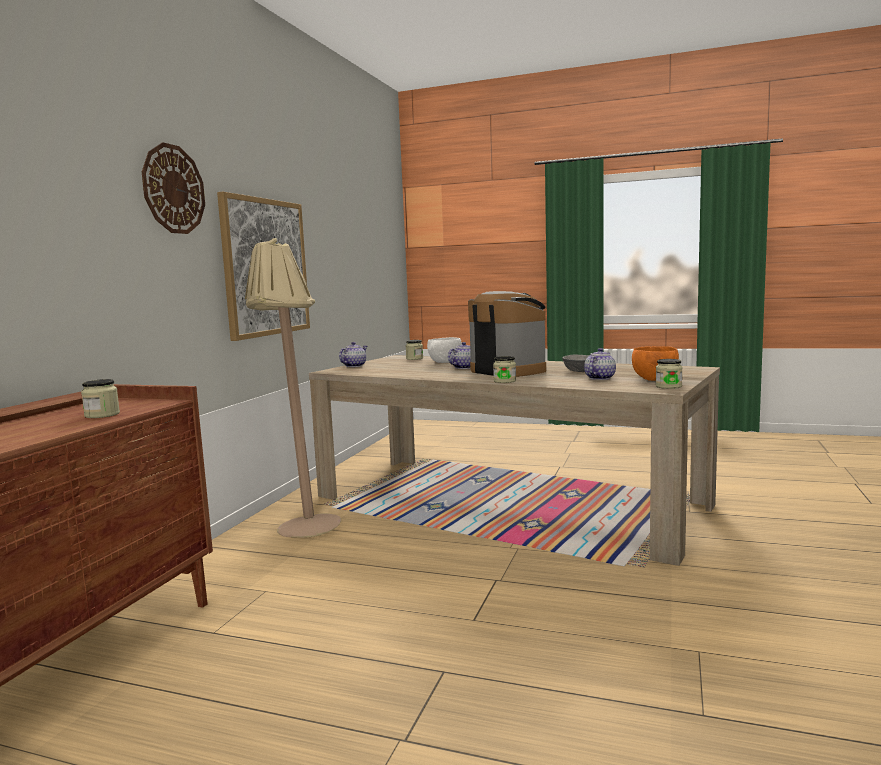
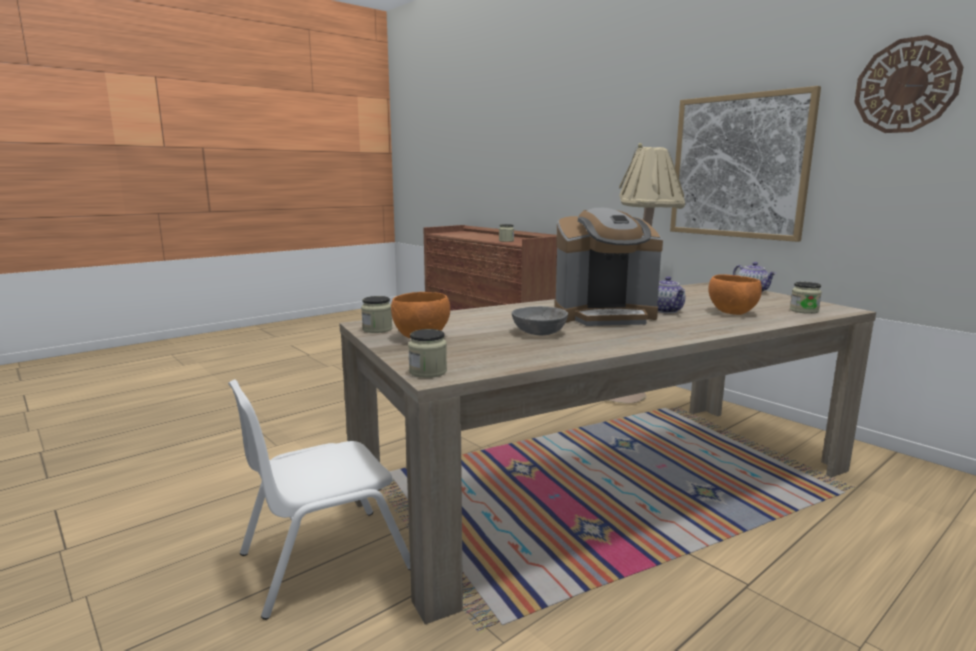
camera: 120 degrees right, 5 degrees up
(173, 189) = (638, 108): wall clock -> wall clock (906, 85)
(445, 362) = (731, 312): white bowl -> orange bowl
(504, 381) = (535, 305): jar -> jar (428, 372)
(599, 378) = (478, 326): teapot -> none
(743, 541) = (324, 560): none -> white chair

